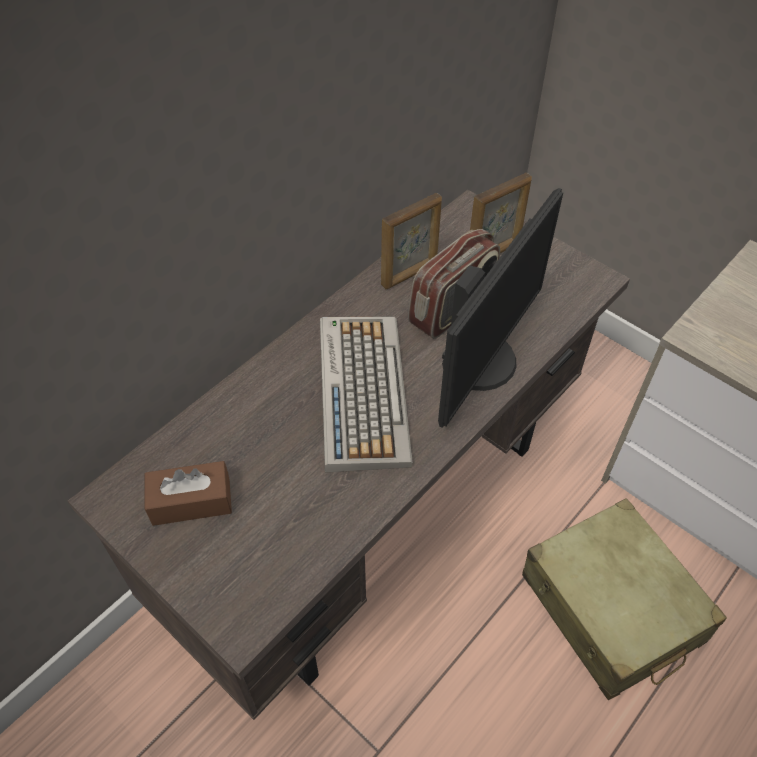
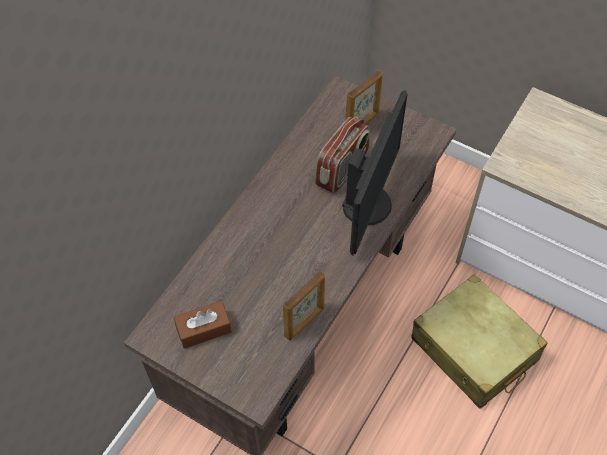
camera: 10 degrees left, 5 degrees up
(361, 390) = (294, 237): keyboard -> none
(410, 274) = (308, 148): picture frame -> picture frame (305, 322)

